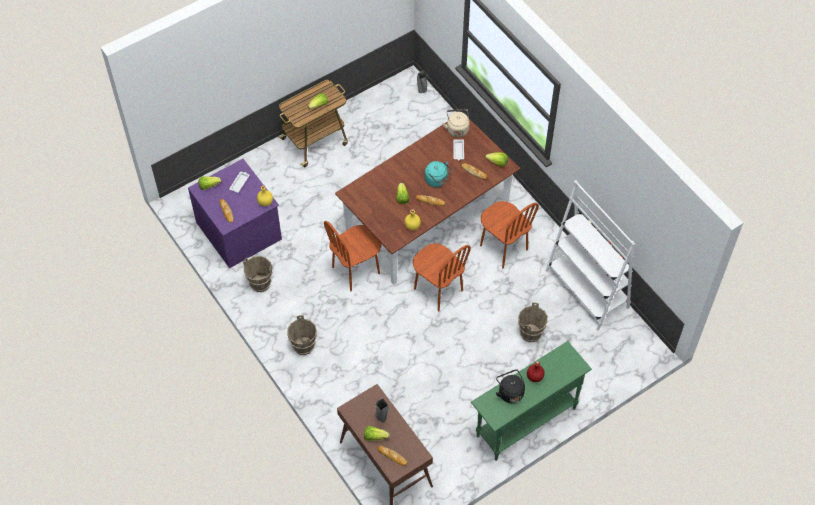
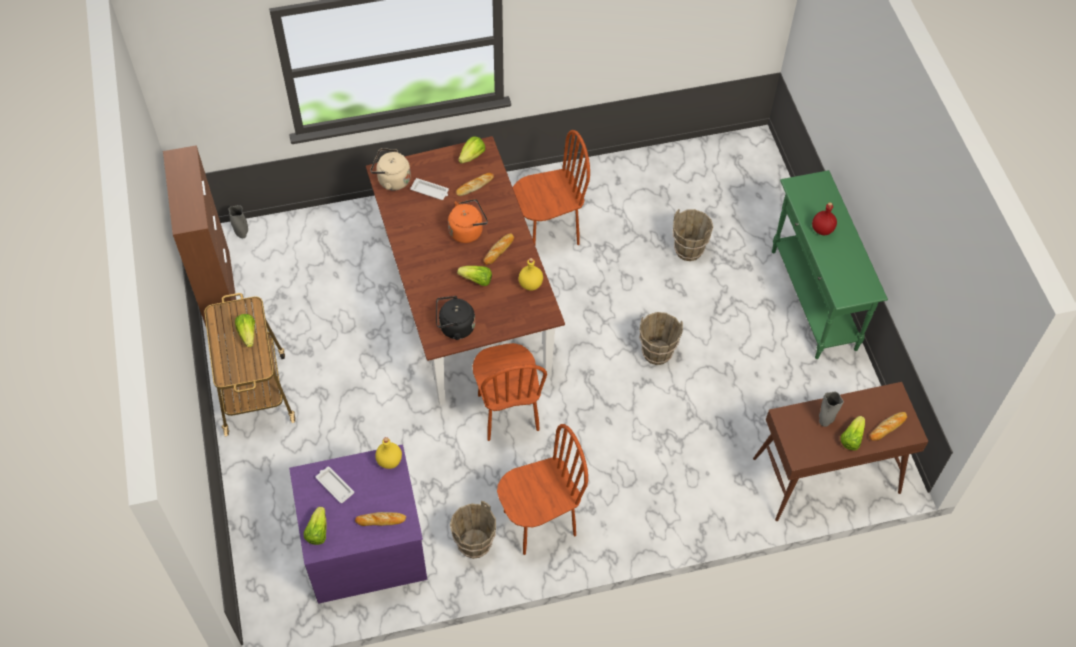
camera: 70 degrees left, 0 degrees up
(303, 346) = (605, 519): brown bucket -> brown bucket (657, 353)
(375, 97) = (219, 292): none -> brown cabinet
(437, 180) = (468, 231): turquoise kettle -> orange kettle
(438, 290) = (581, 326): brown chair -> brown chair (539, 522)
(510, 392) = (836, 263): black kettle -> black kettle (454, 327)
(587, 289) = (648, 171): white bookcase -> none

